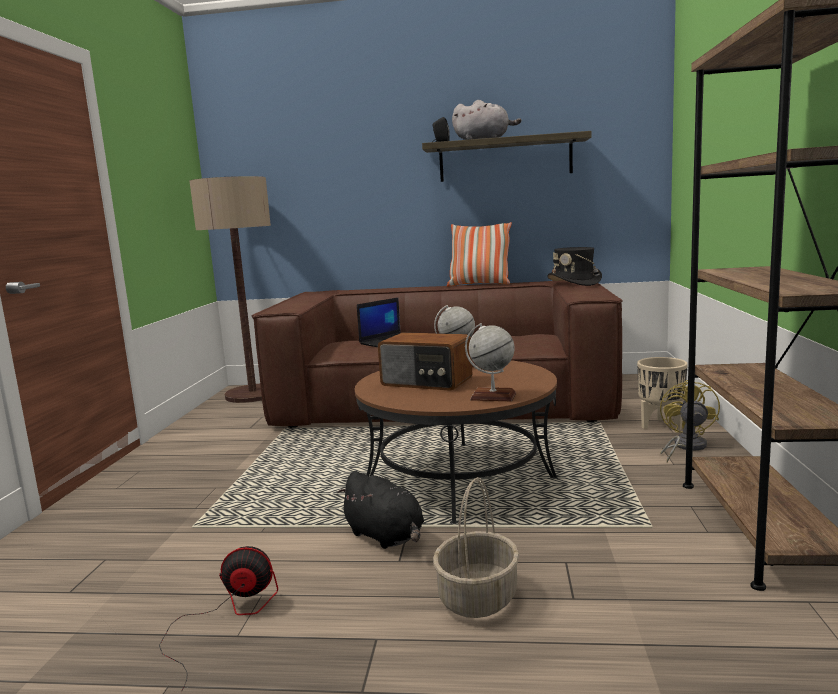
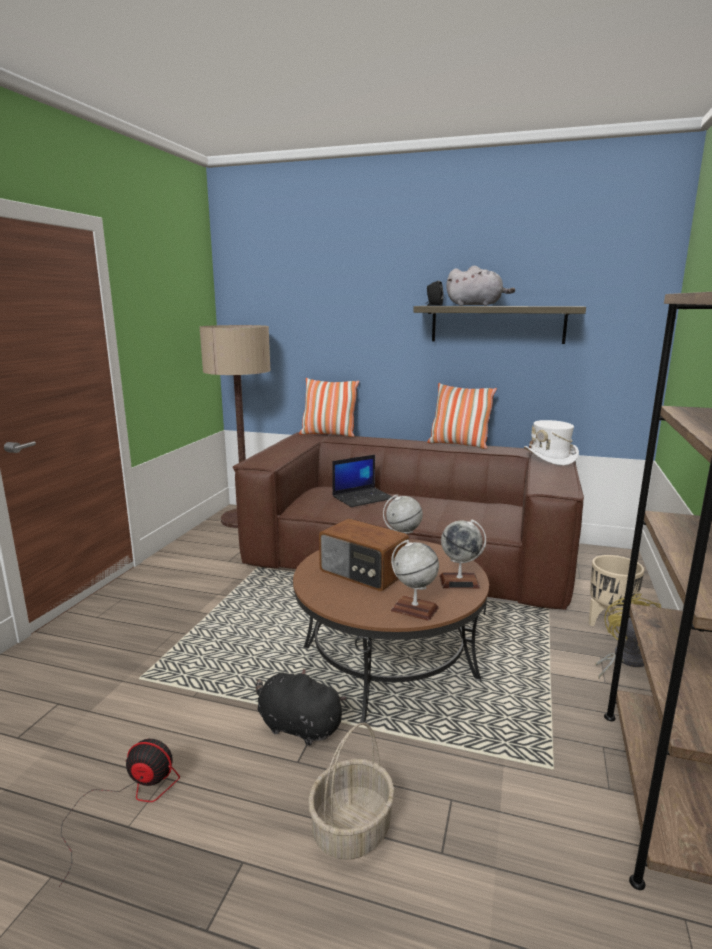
camera: 10 degrees right, 5 degrees up
(339, 290) = (328, 434): none -> pillow
(386, 537) = (297, 726): black plush toy -> black plush toy turned 150 degrees clockwise
(526, 377) = (459, 582): none -> globe
(574, 283) = (550, 457): black hat -> white hat

